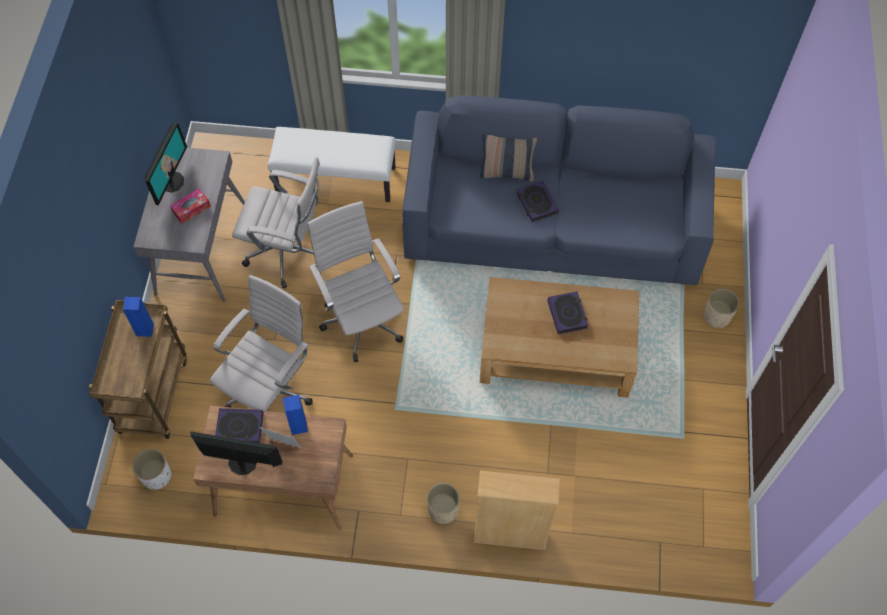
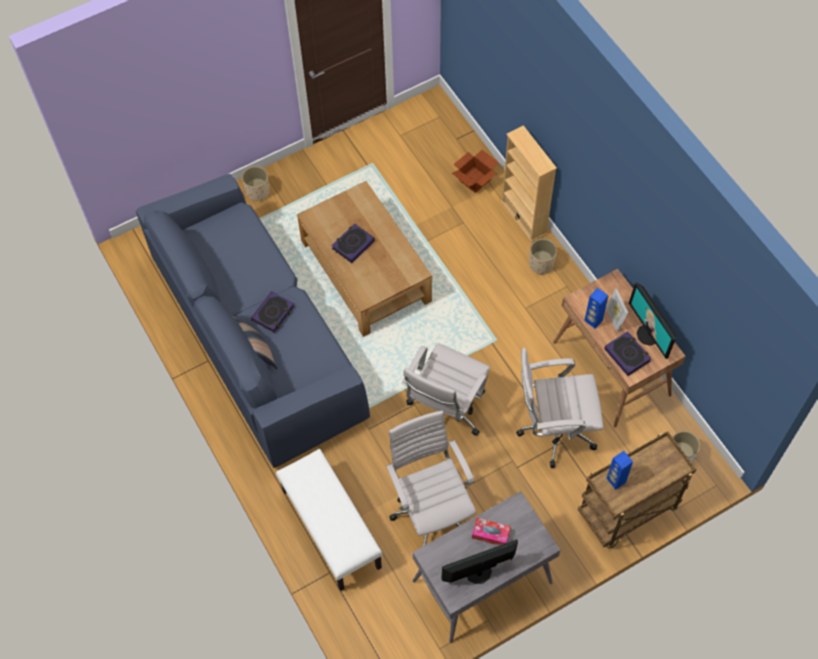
camera: 125 degrees left, 0 degrees up
(592, 522) = (475, 179): none -> cardboard box

